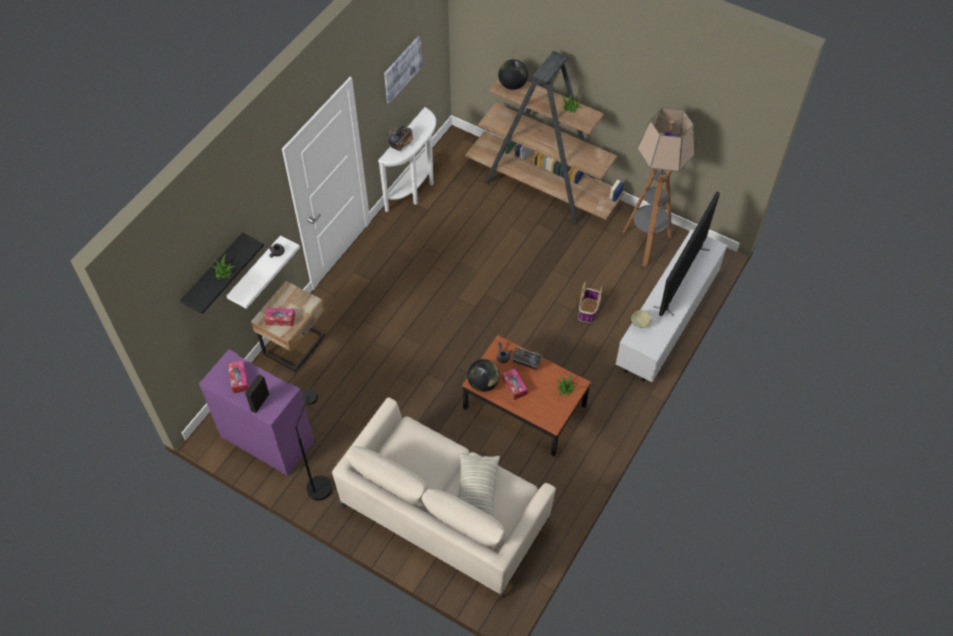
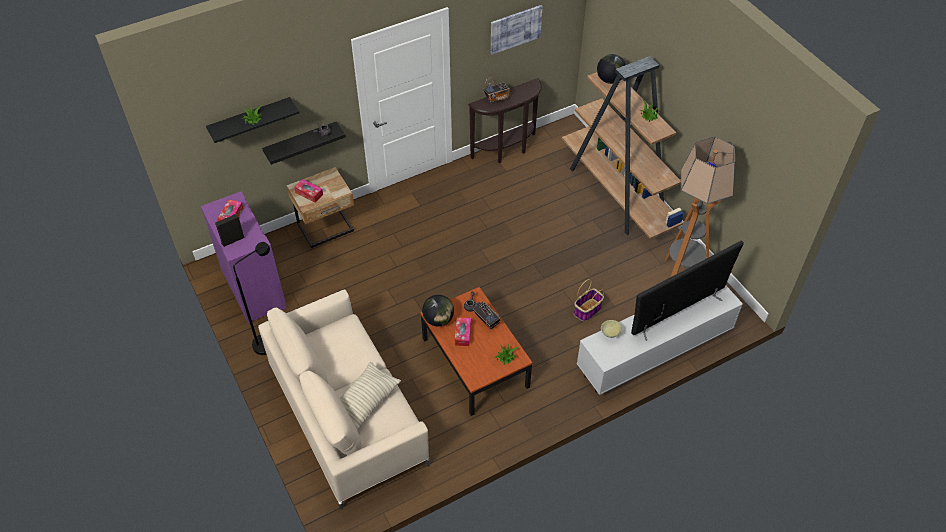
camera: 30 degrees right, 5 degrees down
(255, 272) = (301, 143): white shelf -> black shelf
(415, 189) = (507, 151): white console table -> brown console table

